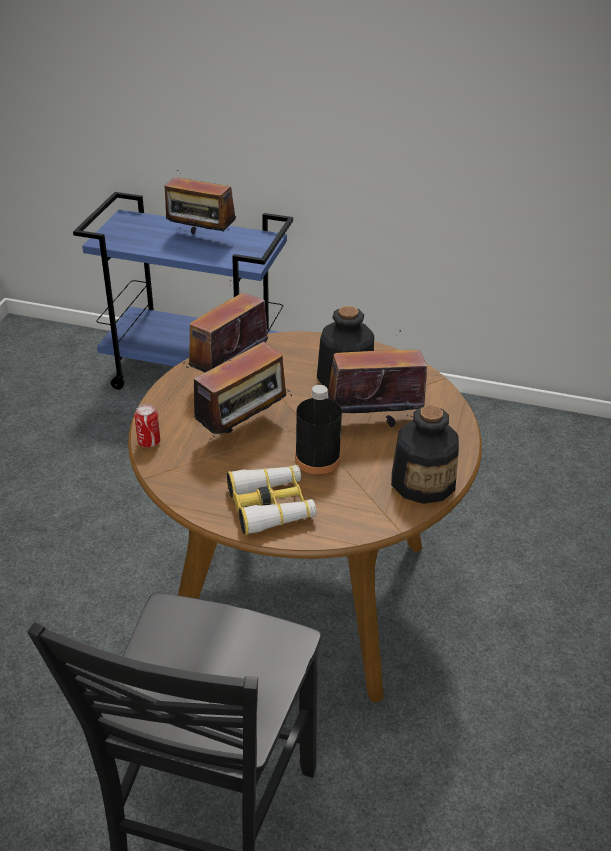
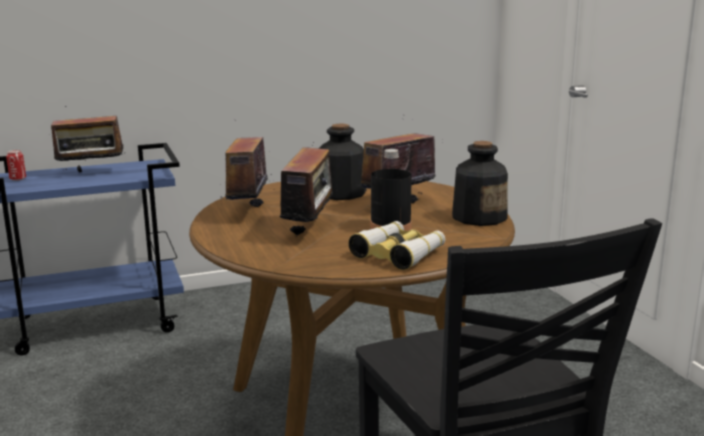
camera: 35 degrees left, 20 degrees down
(149, 442) = (242, 254): can -> can (18, 179)

